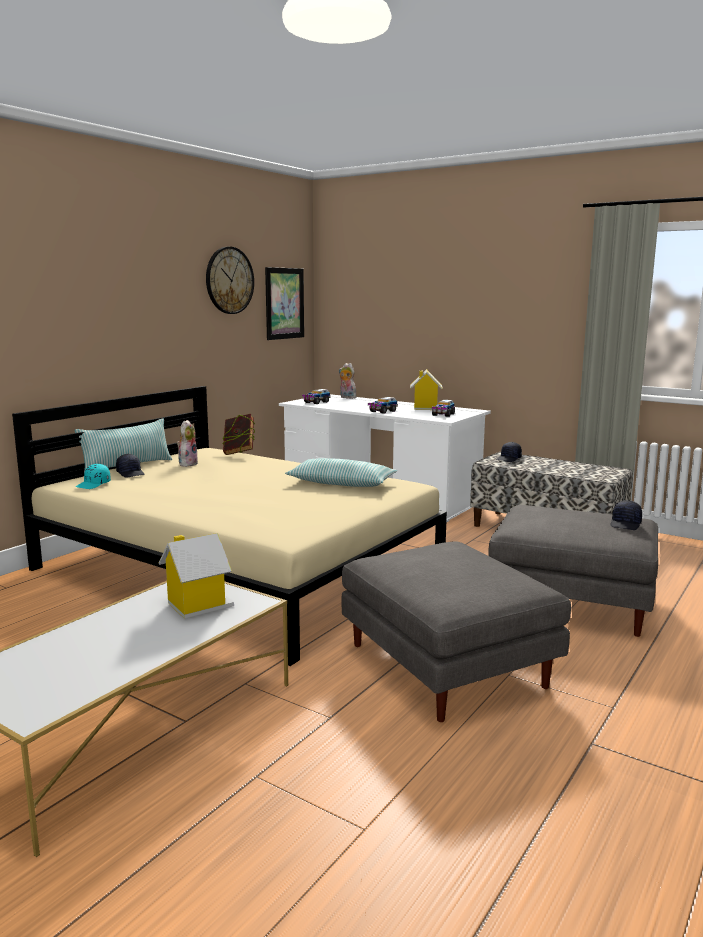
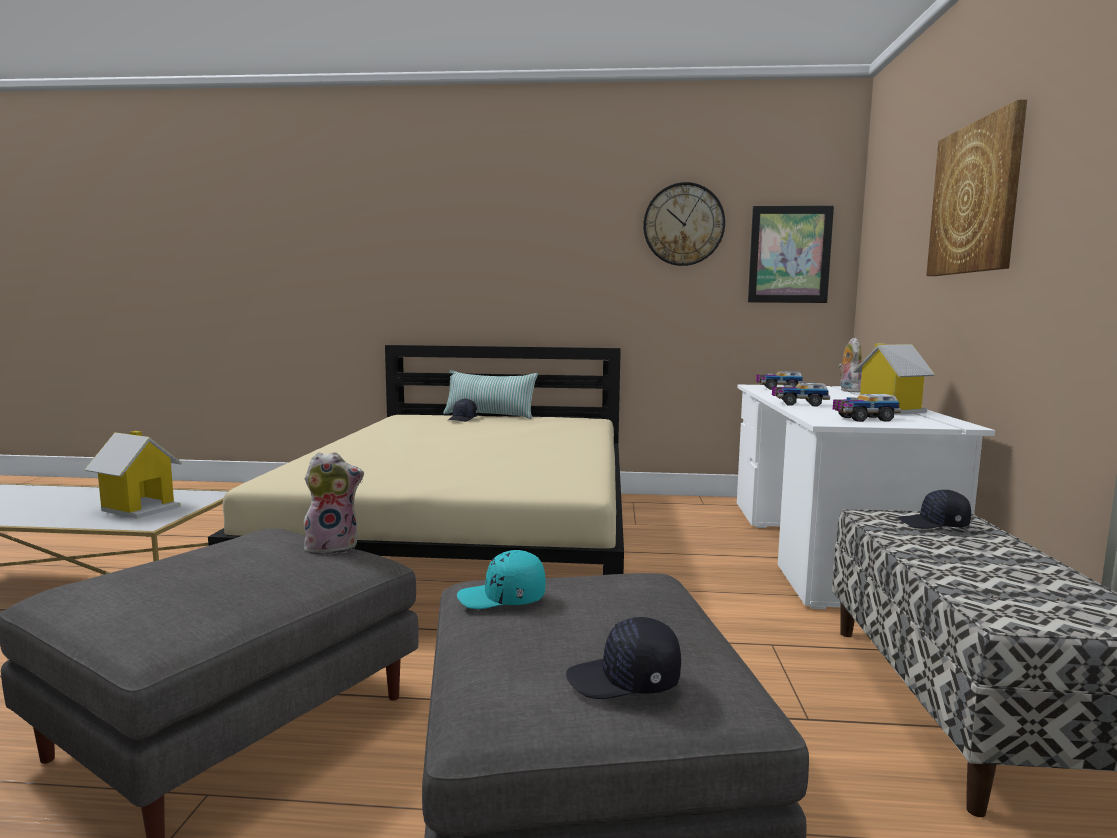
camera: 60 degrees right, 5 degrees down
(93, 485) = (412, 419): turquoise cap -> turquoise cap (502, 599)
(187, 464) = (525, 423): plush toy -> plush toy (333, 547)
(239, 453) = (593, 425): book -> none
(341, 483) = (534, 466): pillow -> none
(449, 290) = (975, 198): none -> picture

